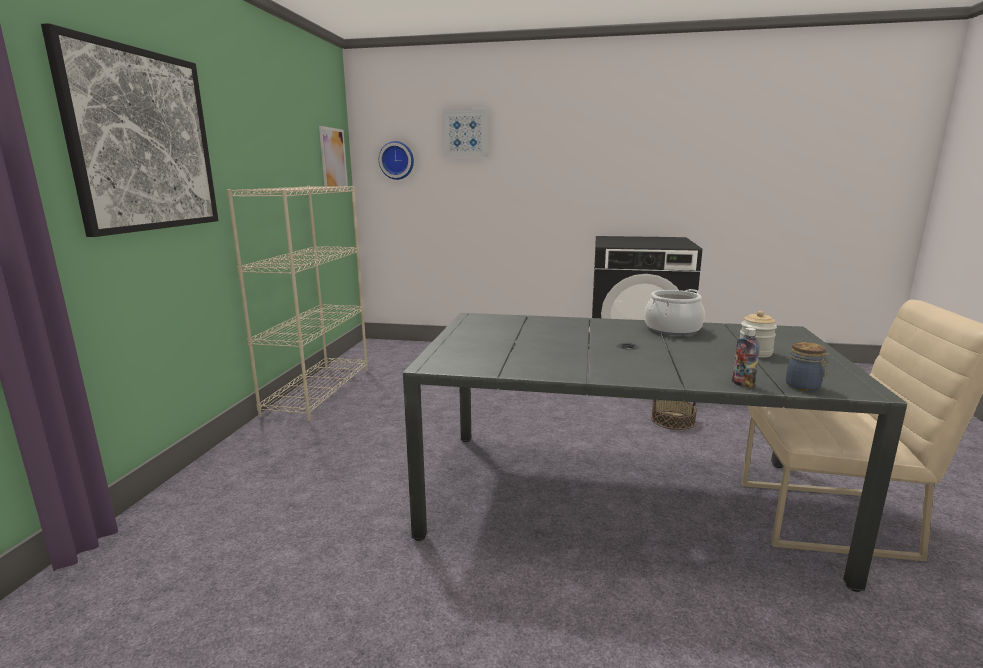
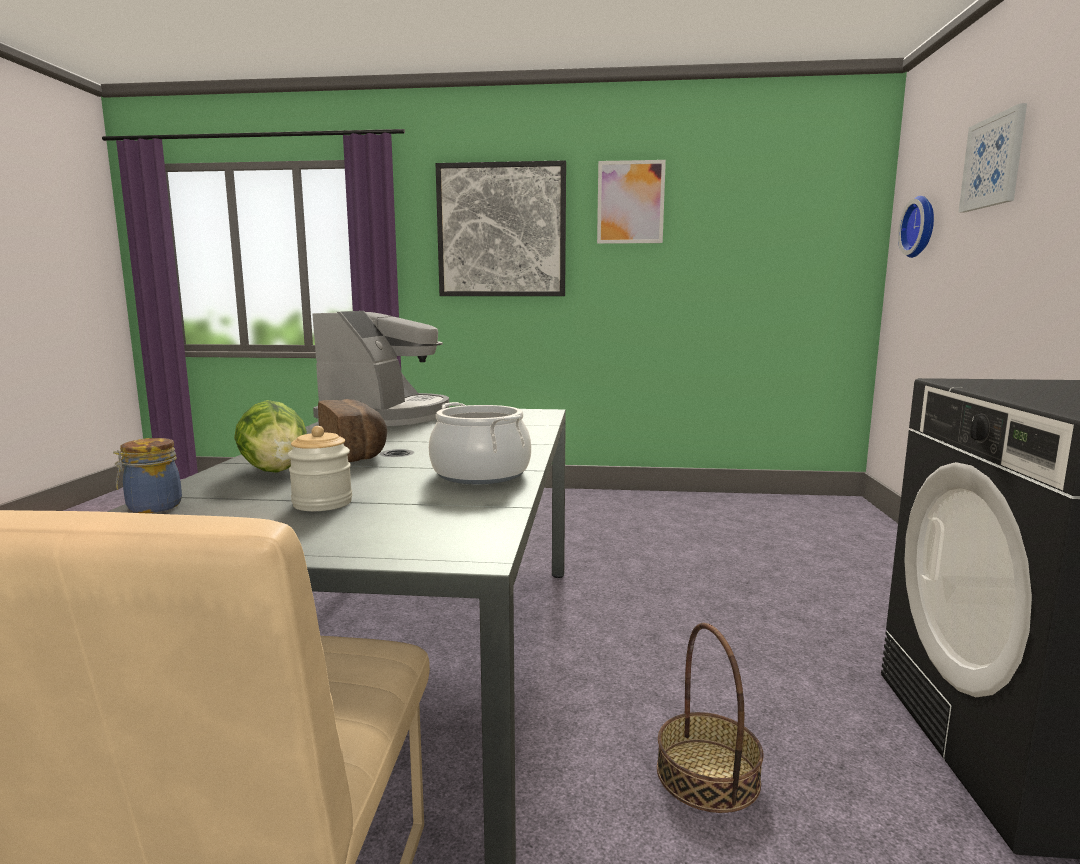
camera: 85 degrees right, 5 degrees down
(318, 391) = (659, 499): beige bookcase -> none
(333, 159) = (827, 234): picture -> picture (630, 202)
(479, 355) = (387, 416): none -> coffee machine
(633, 354) = (356, 451): none -> bread
(697, 369) = (275, 470): none -> lettuce
(742, 384) = (202, 482): bottle -> none

